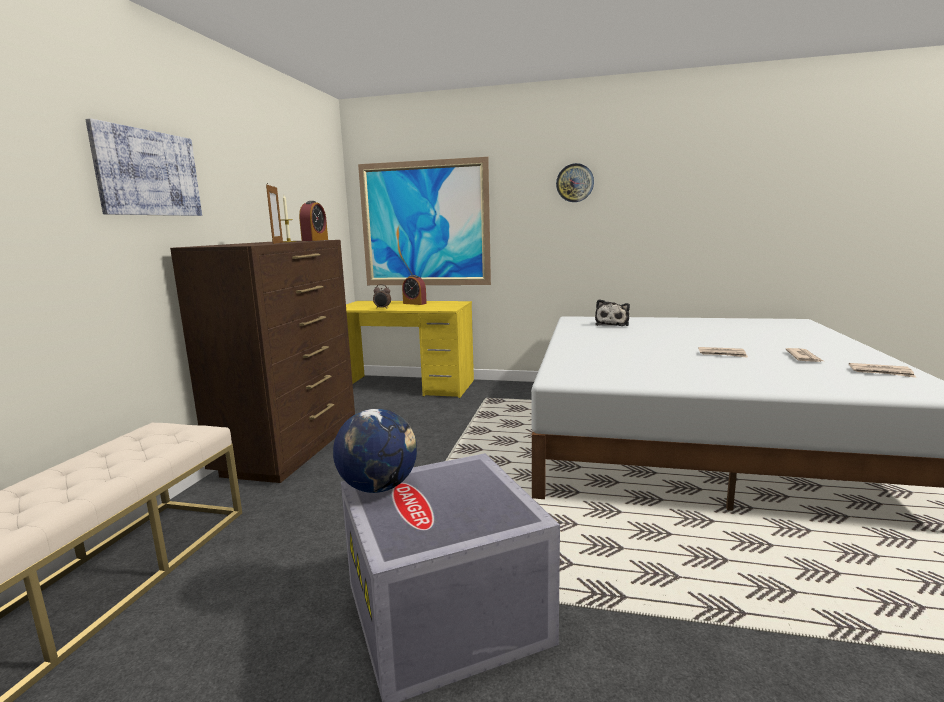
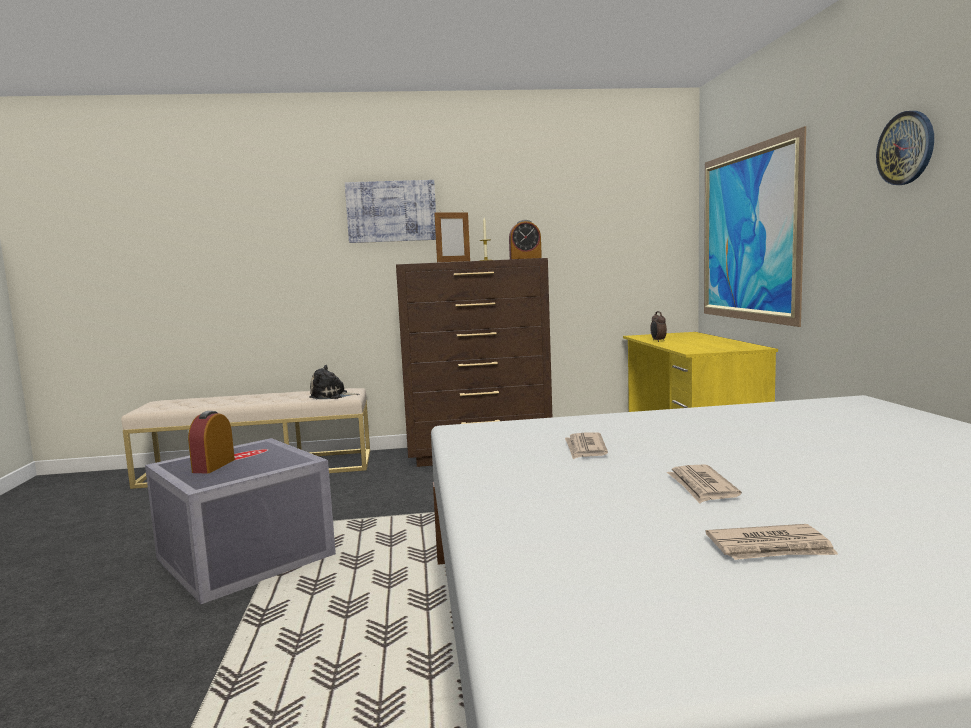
camera: 70 degrees right, 5 degrees down
(378, 487) = (260, 446): globe -> none
(414, 303) = (709, 341): alarm clock -> alarm clock (213, 466)
(612, 324) = (850, 419): plush toy -> plush toy (331, 396)
(881, 372) = (706, 620): newspaper -> newspaper (585, 448)

